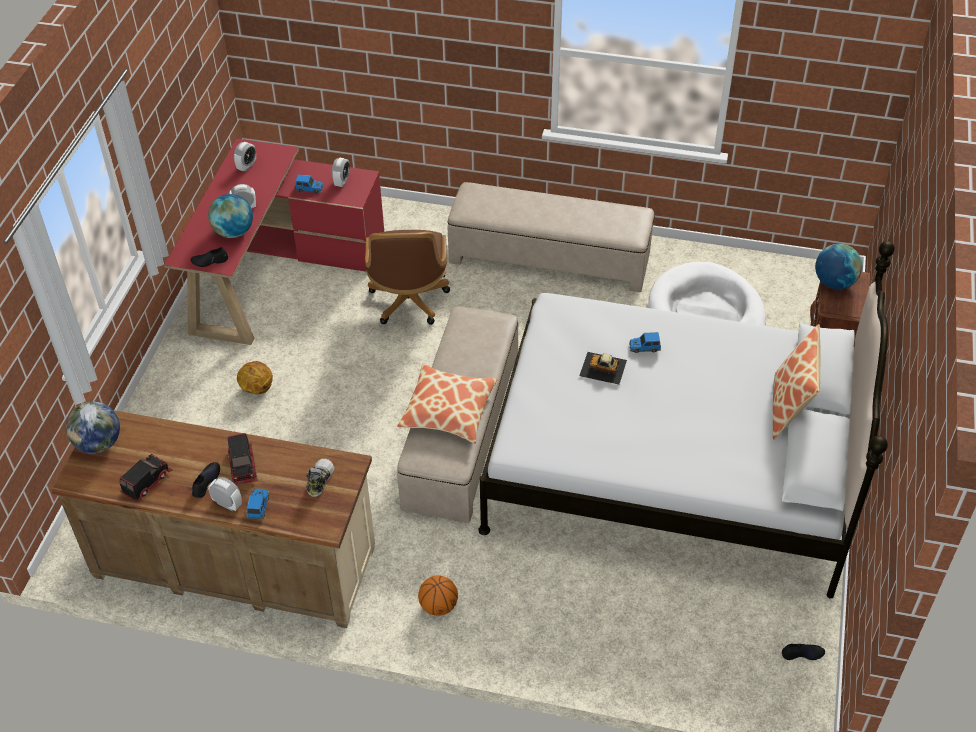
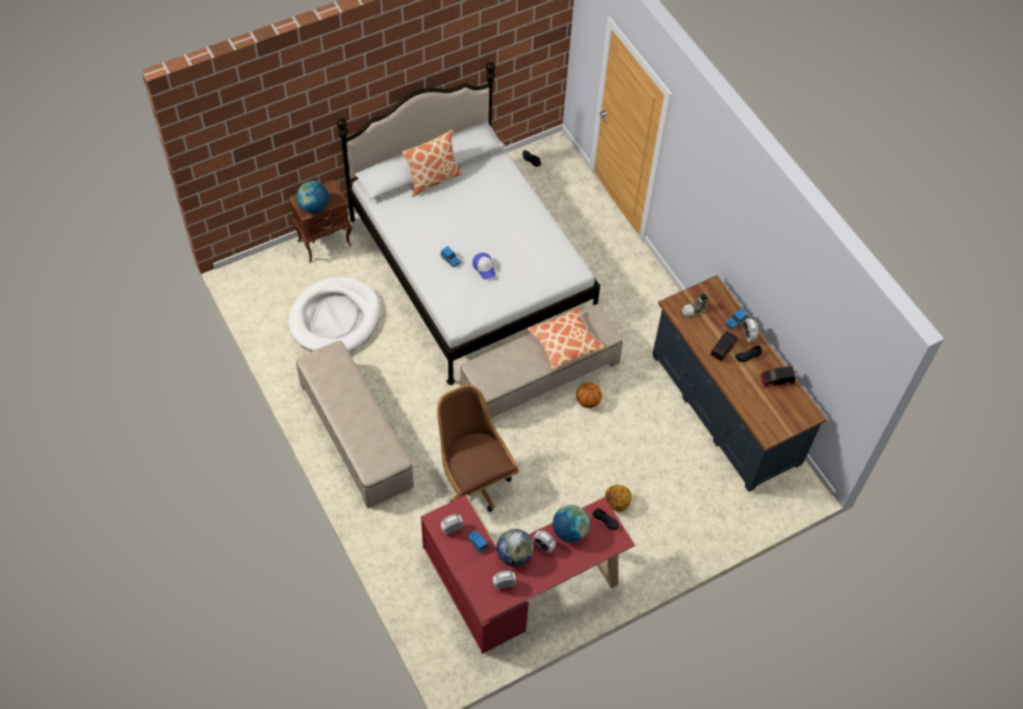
camera: 135 degrees left, 10 degrees up
(99, 444) = (783, 424): globe -> globe (514, 555)
(234, 562) = (725, 410): beige dresser -> blue dresser
(409, 306) = (473, 478): brown office chair -> brown office chair turned 75 degrees counterclockwise
(438, 606) = (653, 305): basketball -> basketball (588, 401)
(603, 368) = (484, 267): toy car -> cap

